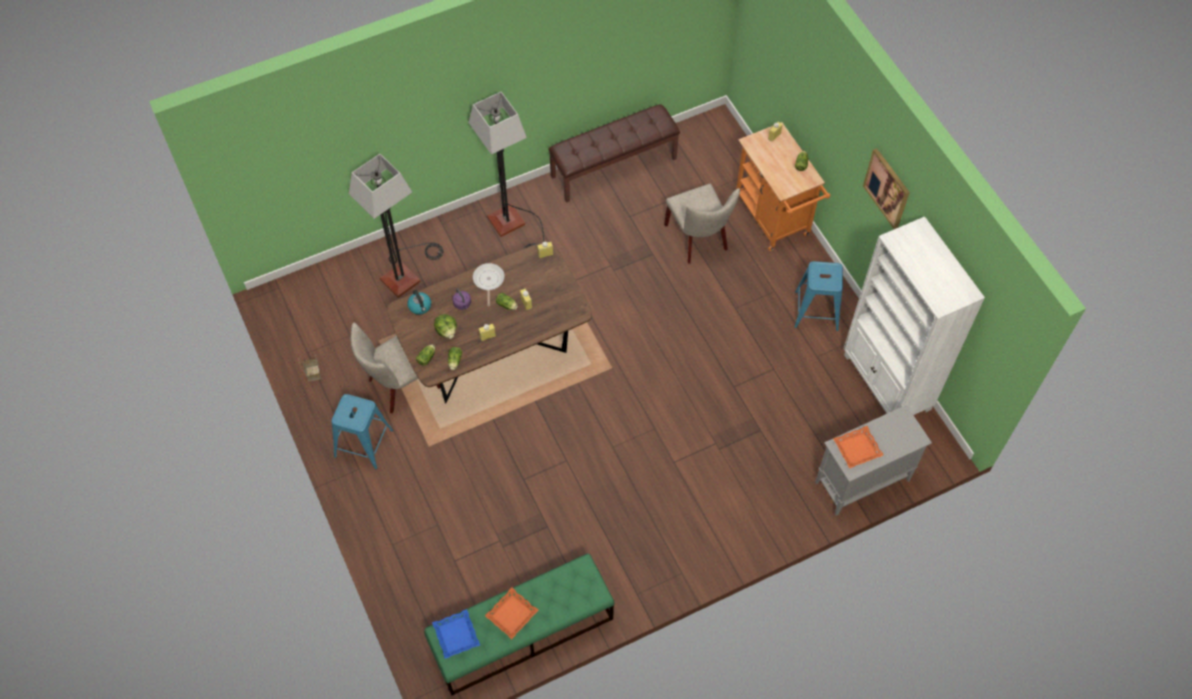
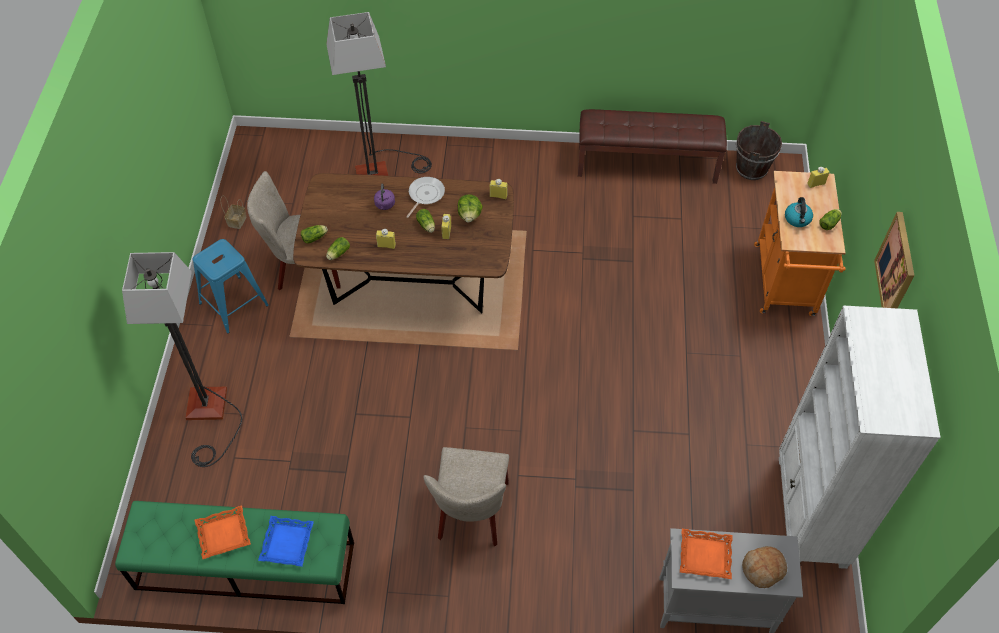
camera: 30 degrees right, 5 degrees down
(420, 306) = (343, 189): kettle -> kettle (797, 219)
(447, 331) = (351, 222): lettuce -> lettuce (469, 215)
(456, 635) = (155, 524): blue tray -> blue tray (286, 543)
(514, 227) = (511, 176): floor lamp -> floor lamp (209, 415)
(695, 134) = (751, 169): none -> brown bucket
(699, 240) = (690, 269): beige chair -> beige chair (471, 515)
(816, 310) = (775, 397): blue stool -> none
(898, 438) = (763, 569): none -> bread

